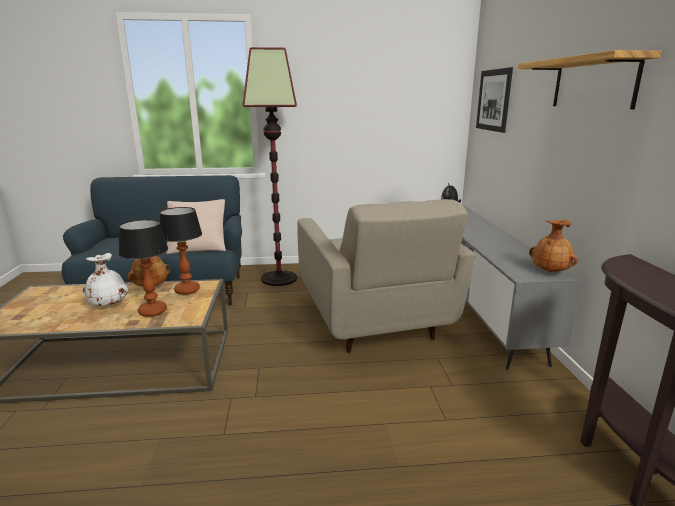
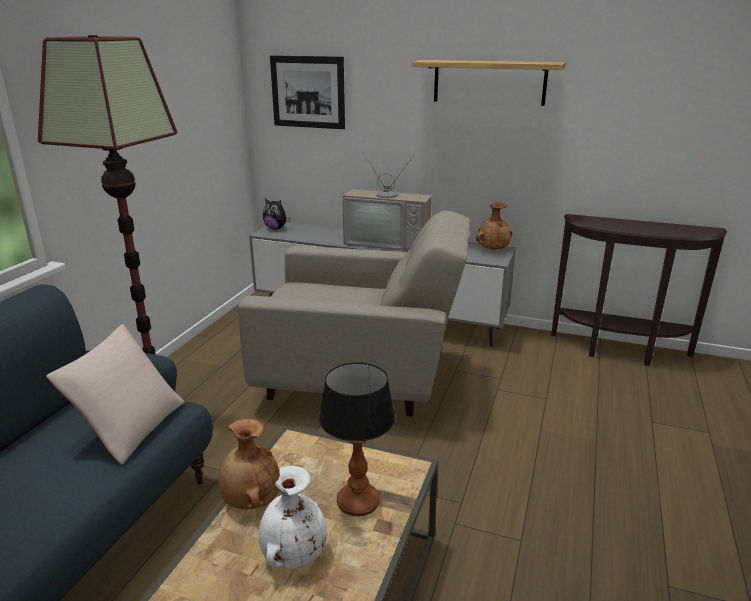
camera: 65 degrees left, 5 degrees up
(187, 290) = (303, 463): table lamp -> none
(487, 236) = (389, 242): none -> television

